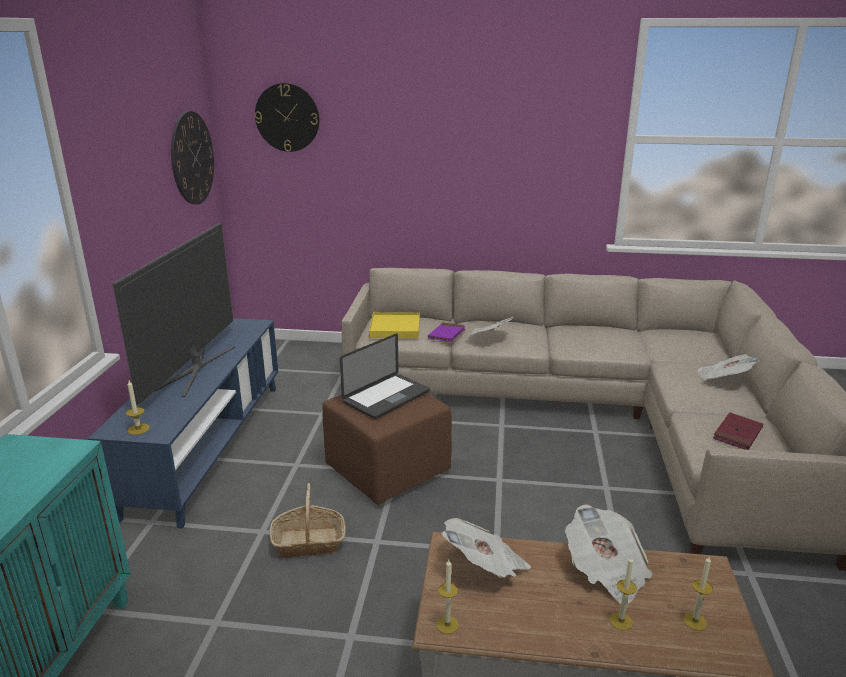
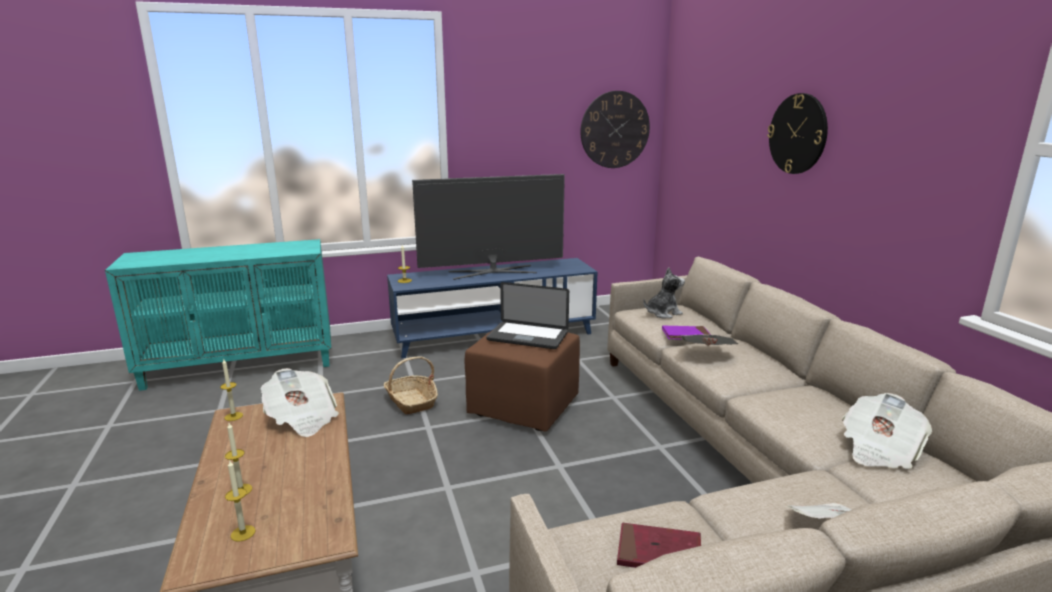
camera: 65 degrees right, 5 degrees down
(287, 117) = (701, 102): wall clock -> wall clock (798, 134)
(395, 328) = (662, 313): yellow tray -> plush toy
(606, 571) = (308, 475): newspaper -> newspaper (879, 450)

